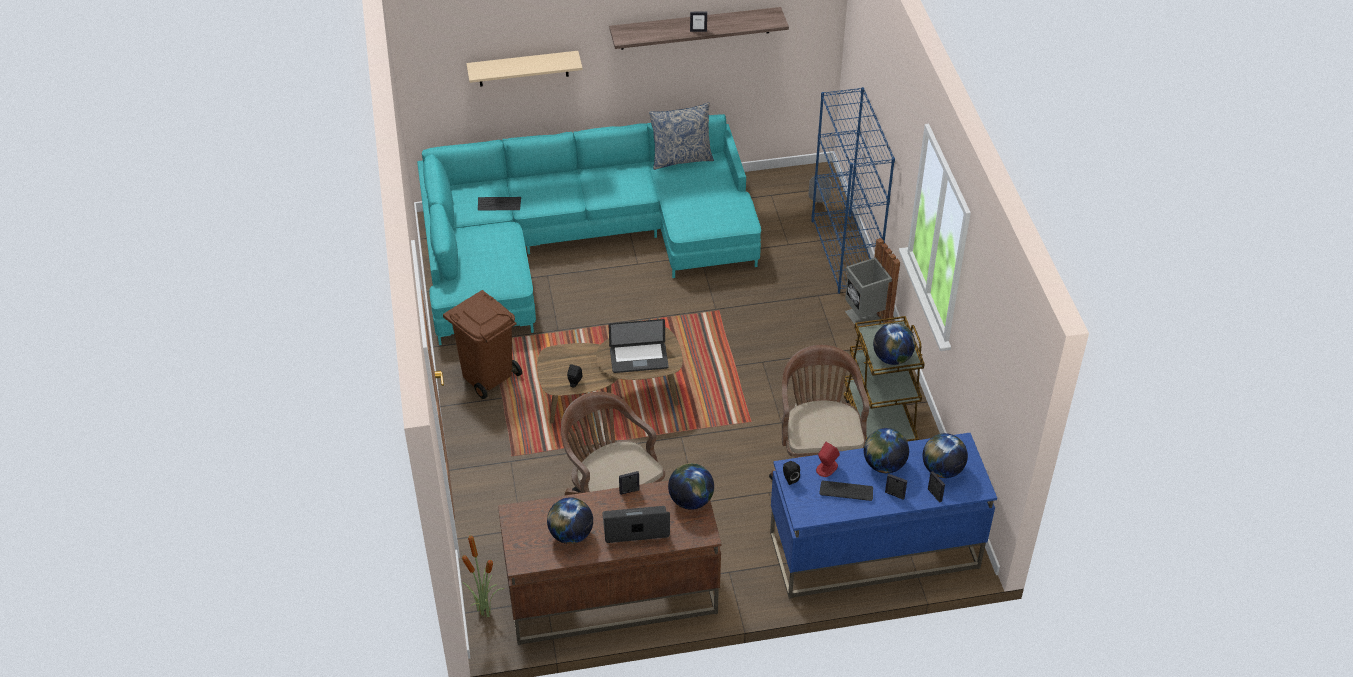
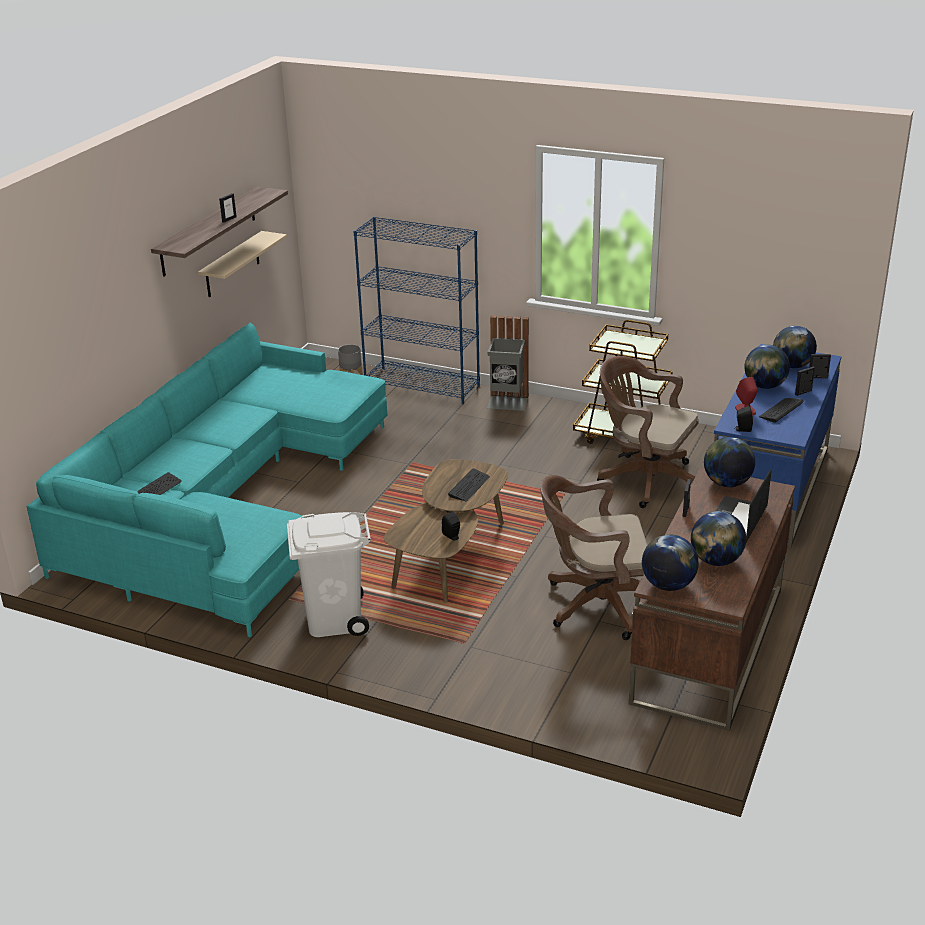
camera: 55 degrees left, 15 degrees down
(485, 610) = (663, 737): potted plant -> none
(488, 375) = (334, 619): brown trash can -> white trash can
(523, 68) = (94, 332): beige shelf -> beige shelf (232, 265)
(639, 358) = (469, 486): laptop -> keyboard
(681, 158) = (243, 381): pillow -> none
(892, 358) = (643, 347): globe -> globe (668, 585)

